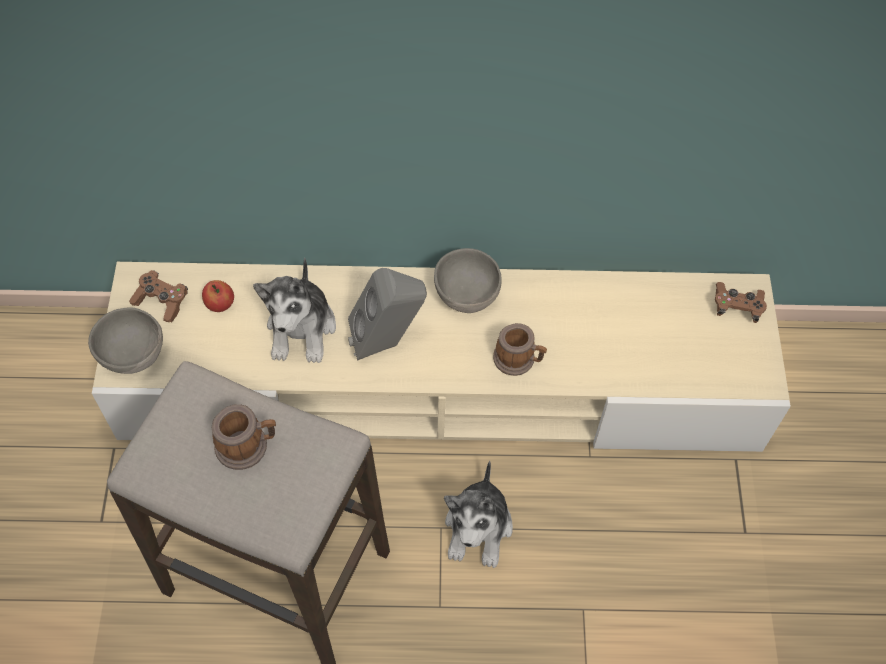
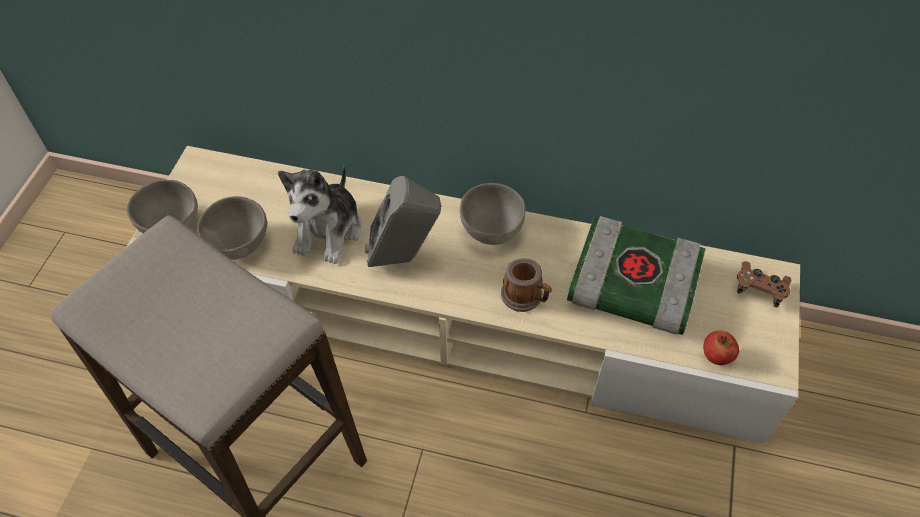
camera: 15 degrees right, 5 degrees down
(161, 301) = (213, 185): brown game controller -> none
(211, 361) = (237, 244): none -> grey bowl
(220, 305) = (263, 197): apple -> apple (716, 356)
(247, 445) = (197, 305): mug -> none
(478, 528) = (459, 457): plush toy -> none
(616, 328) = (630, 287): none -> book

